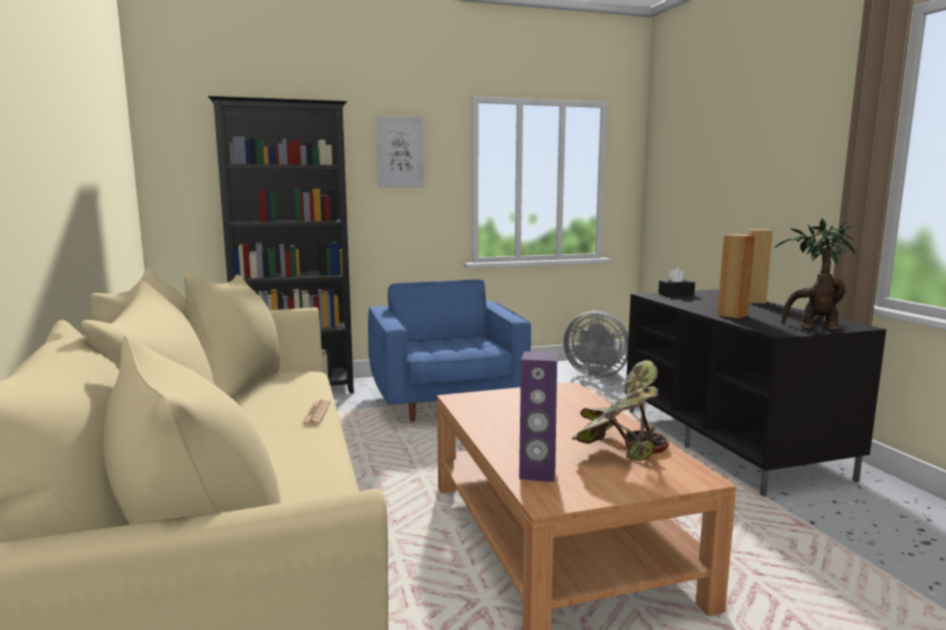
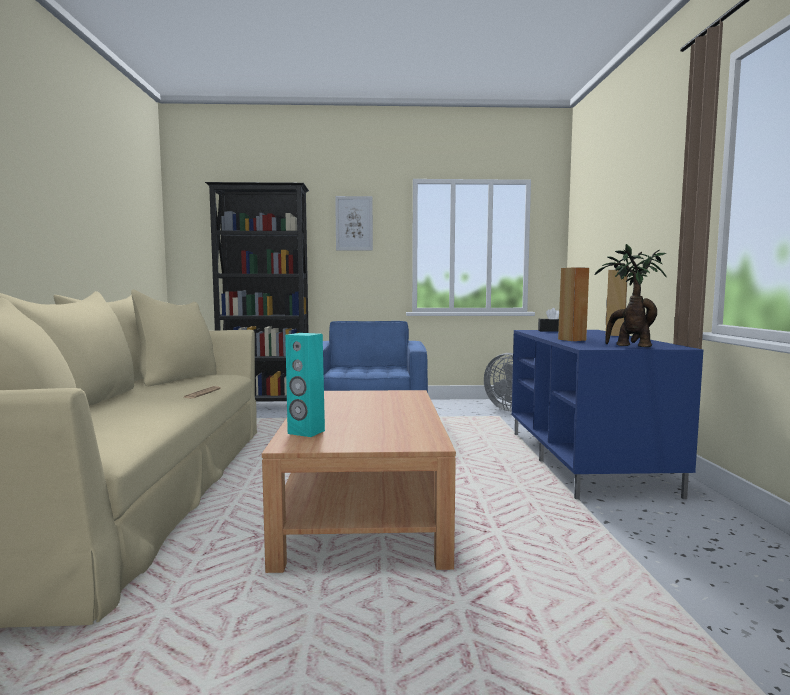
camera: 15 degrees right, 5 degrees down
(537, 474) = (306, 432): purple speaker -> turquoise speaker
(618, 449) = (393, 425): potted plant -> none
(731, 443) = (587, 462): black tv stand -> blue tv stand

